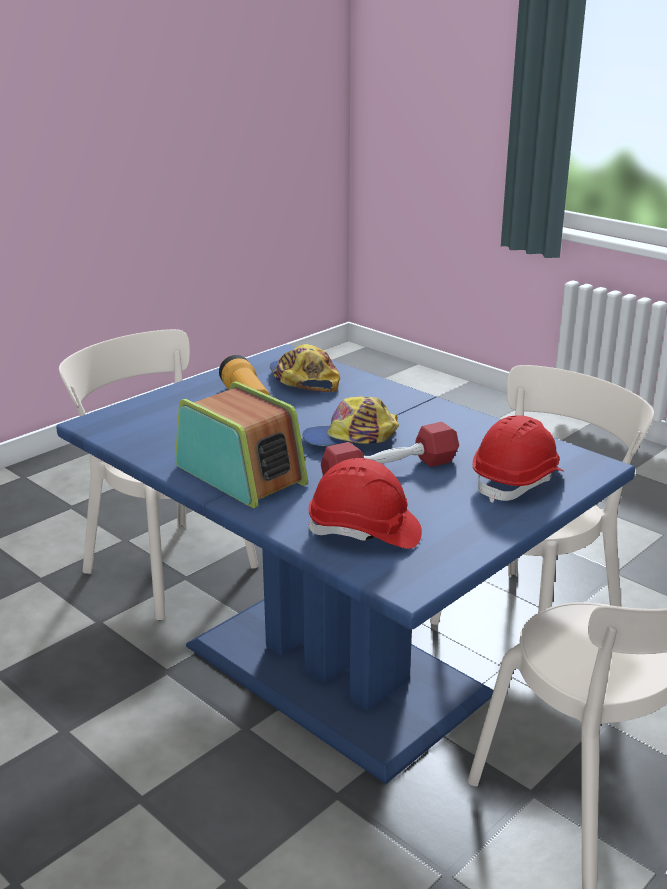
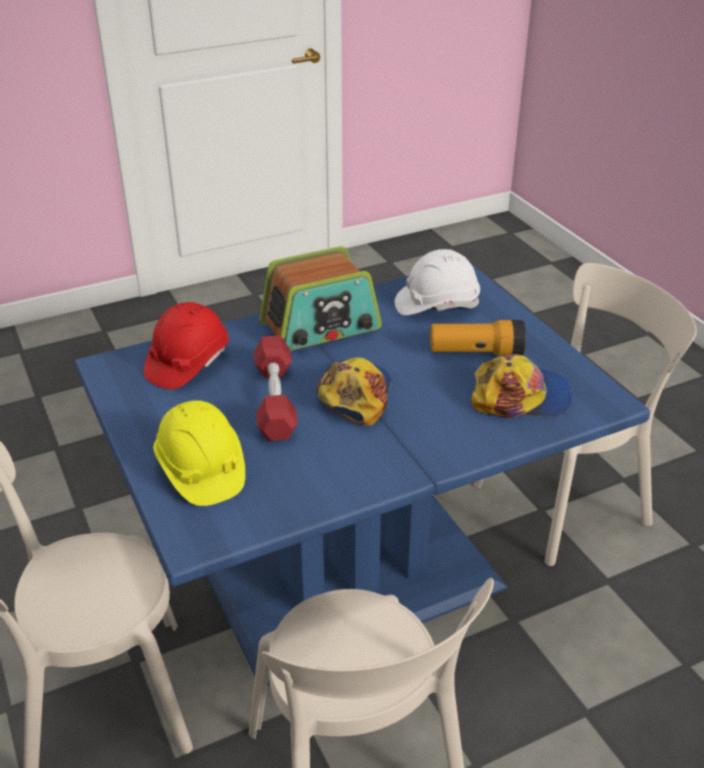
camera: 110 degrees right, 10 degrees up
(164, 426) = (436, 304): none -> white hard hat
(518, 481) = (201, 470): red hard hat -> yellow hard hat

